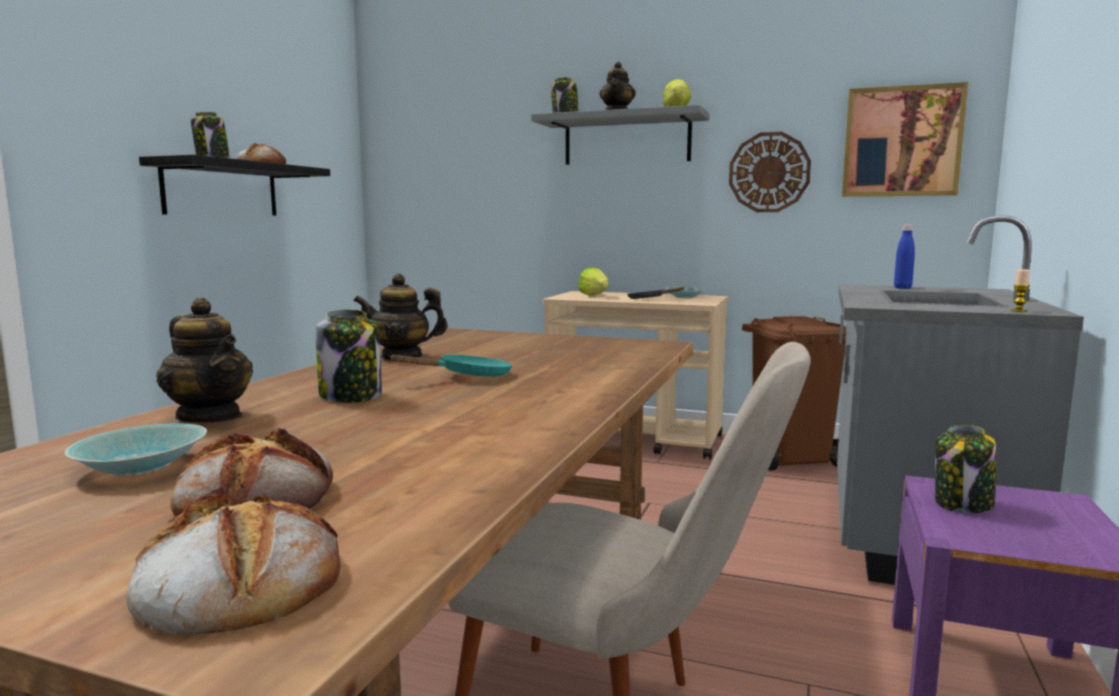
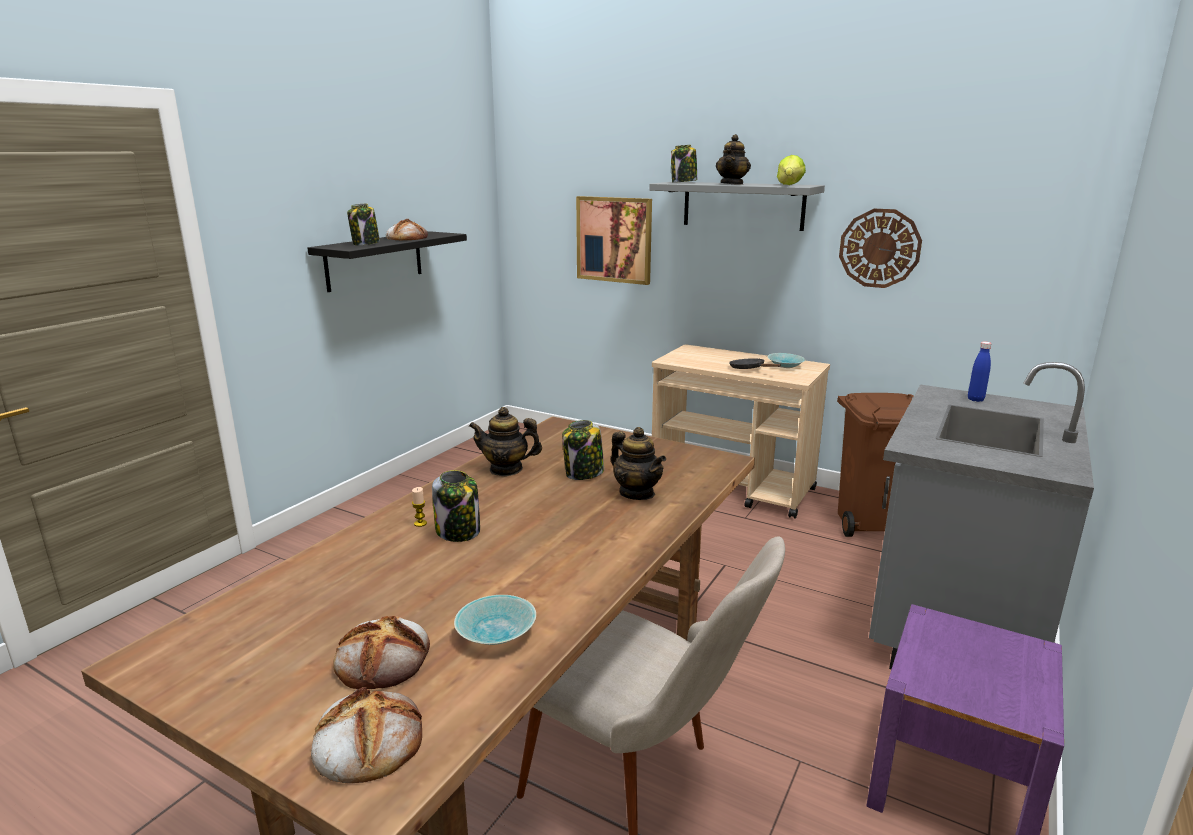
camera: 10 degrees right, 10 degrees up
(139, 468) = (315, 617): turquoise bowl -> turquoise bowl (495, 634)
(210, 417) = (360, 554): teapot -> teapot (637, 493)
(468, 376) = (549, 507): turquoise frying pan -> none
(594, 296) = (701, 357): lettuce -> none
(902, 142) = (1017, 229): picture -> picture (614, 239)
(963, 504) = (942, 645): jar -> jar (584, 473)
(1018, 311) = (1041, 470): candle -> candle (420, 523)

